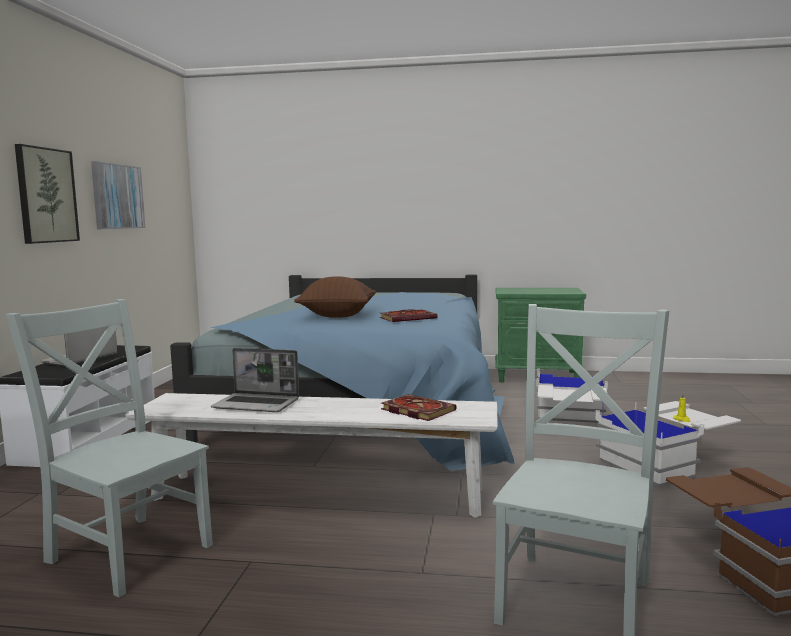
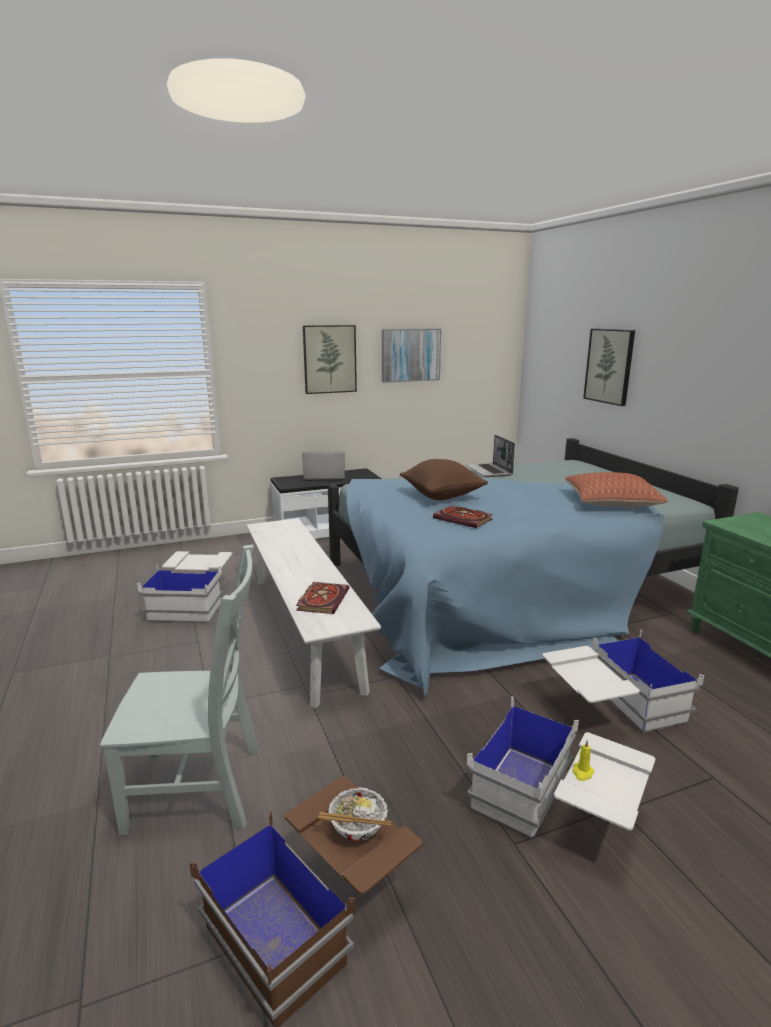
camera: 60 degrees right, 10 degrees up
(127, 551) = (193, 602): grey chair -> white storage box
(257, 404) = (293, 547): laptop -> laptop (489, 471)
(325, 201) = (609, 366): none -> picture
(430, 298) = (611, 502): none -> pillow
(728, 487) = (357, 829): none -> bowl

